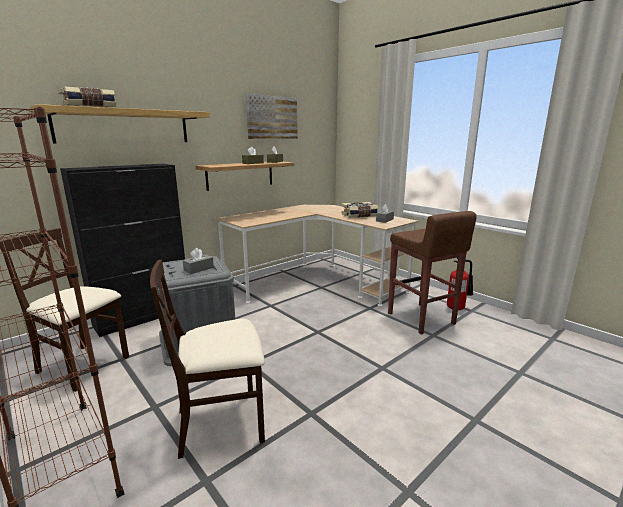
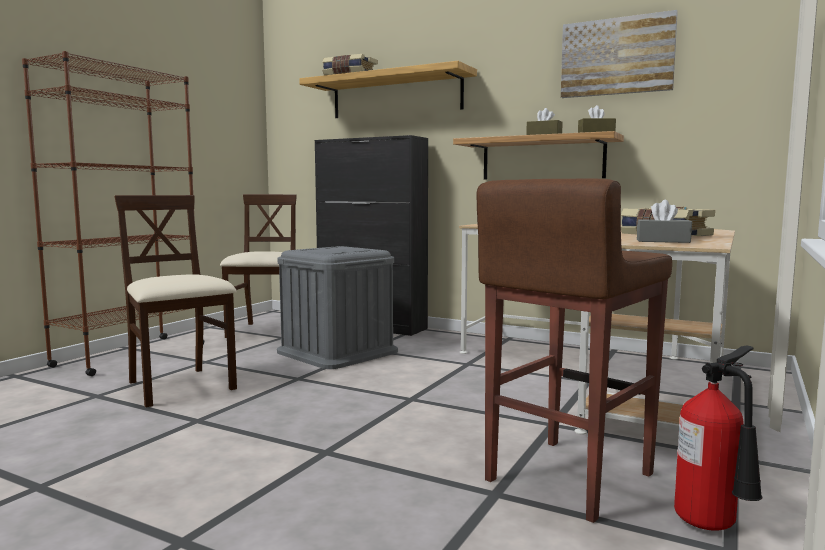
camera: 70 degrees right, 10 degrees down
(199, 269) = (330, 251): grey tissue box -> none

